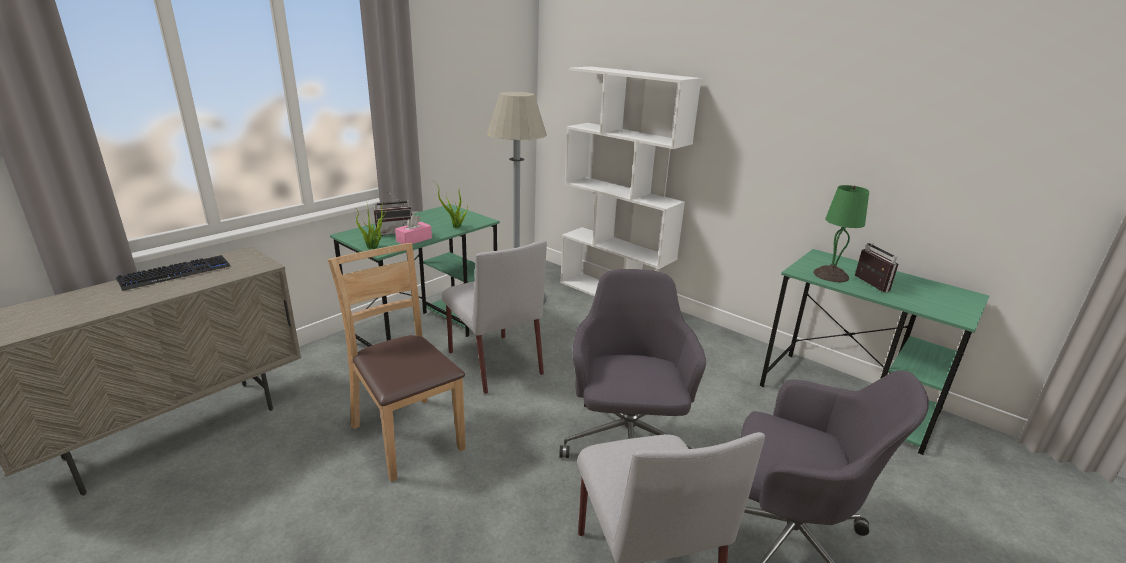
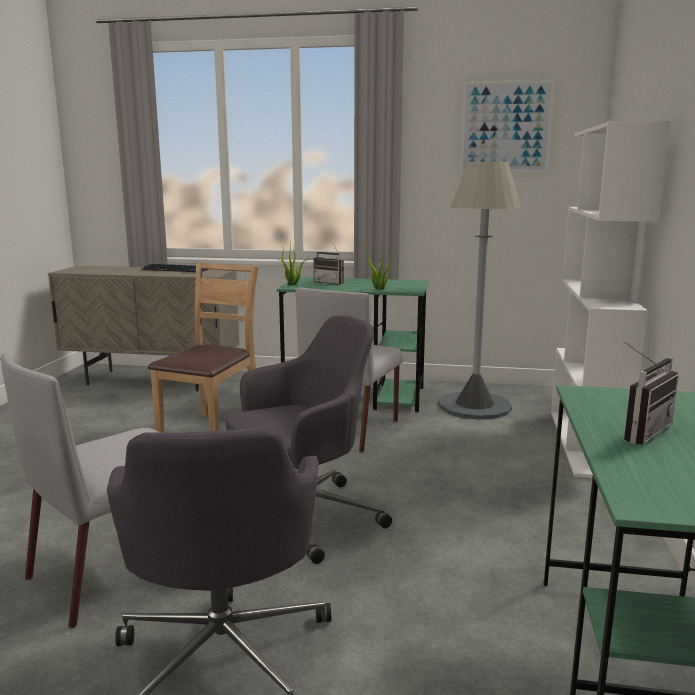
camera: 60 degrees right, 10 degrees down
(414, 240) = (327, 287): pink tissue box -> none
(479, 52) = (505, 127): none -> picture
(831, 275) = (618, 409): green table lamp -> none

